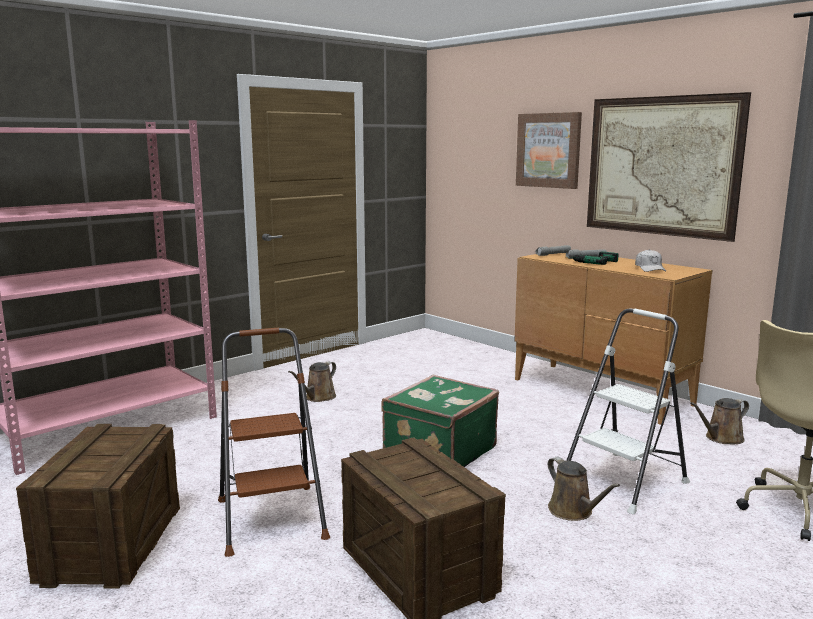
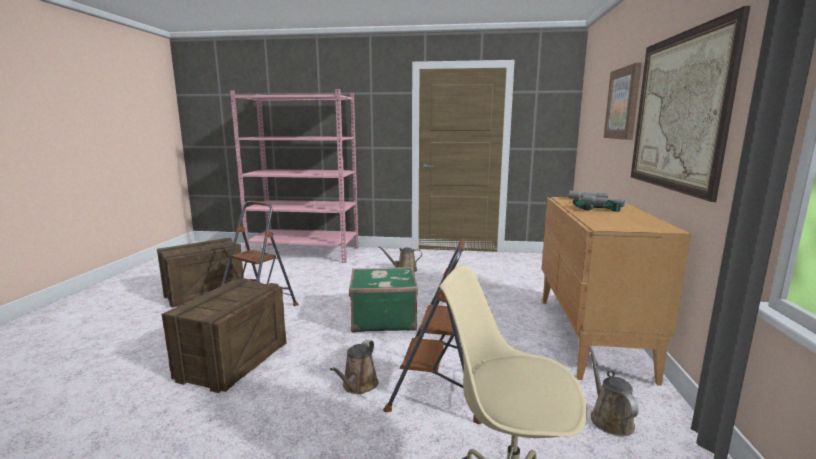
camera: 50 degrees right, 0 degrees up
(626, 479) = (440, 392): white step ladder -> brown step ladder
(650, 268) = (619, 220): white cap -> none
(721, 438) = (609, 418): brown watering can -> brown watering can turned 60 degrees clockwise

